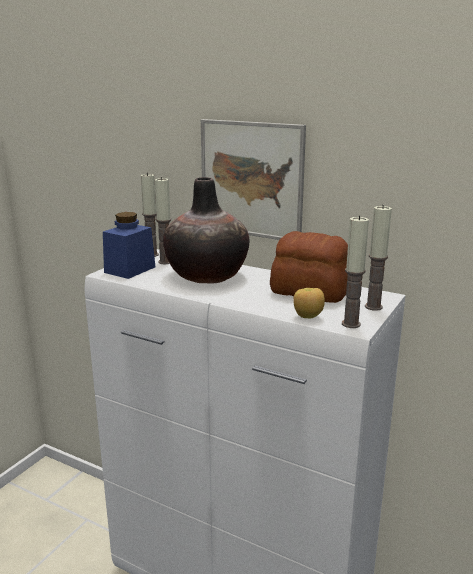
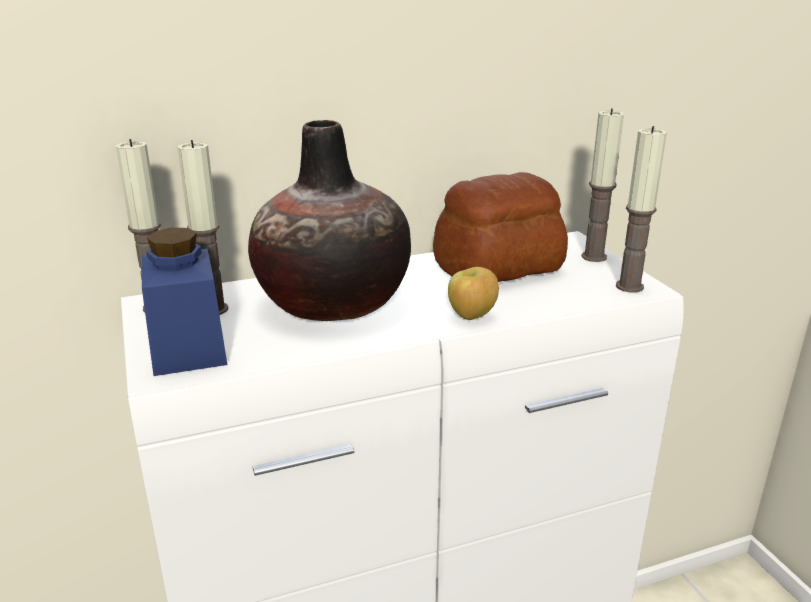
camera: 50 degrees left, 5 degrees up
(251, 179) = (327, 114): picture -> none
(308, 317) = (578, 299): apple -> apple (471, 316)

